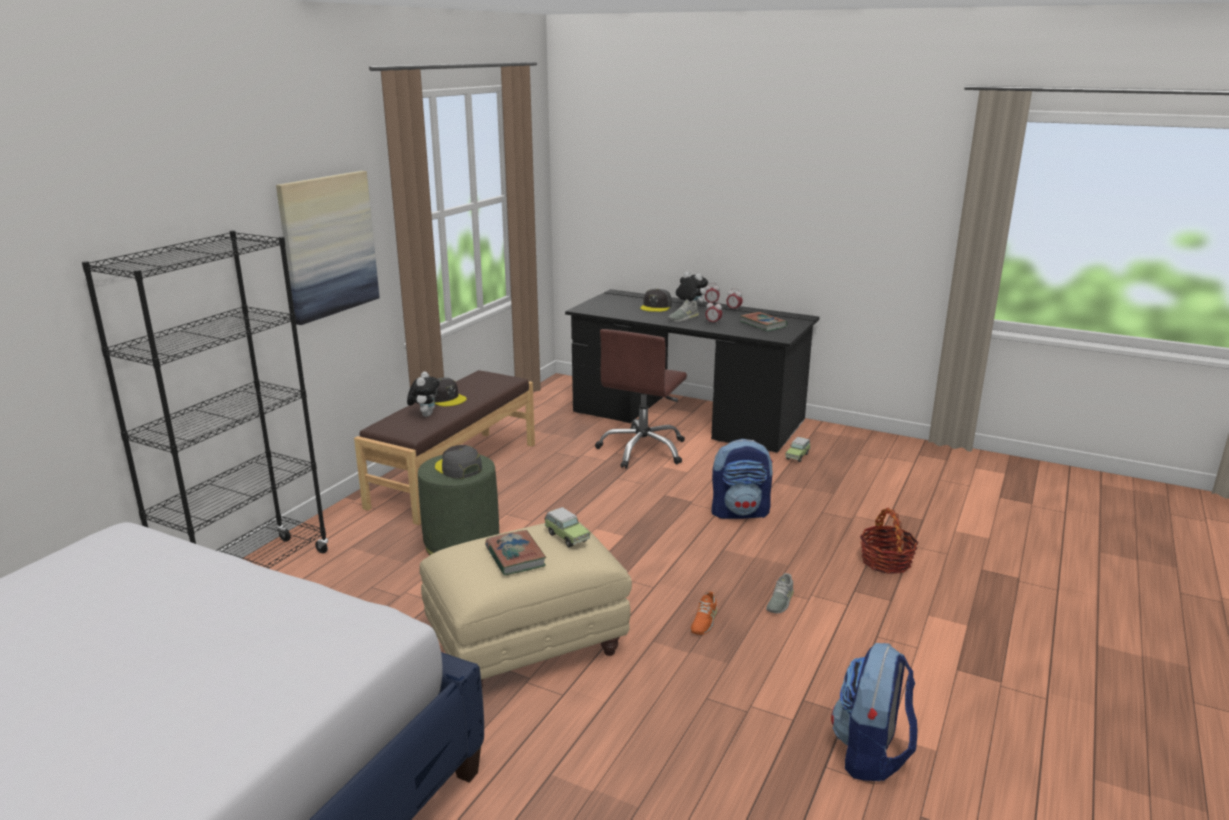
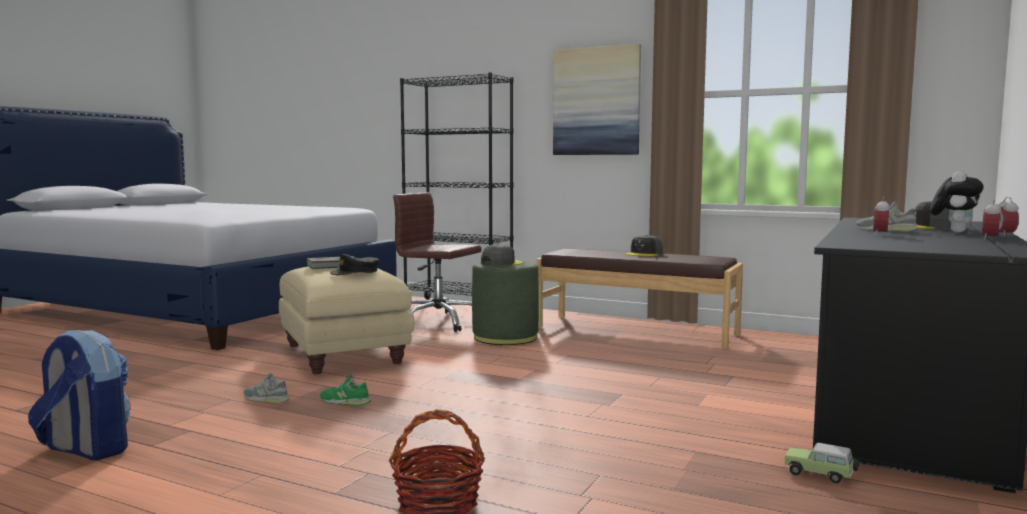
camera: 90 degrees right, 15 degrees down
(425, 414) = (602, 252): plush toy -> none
(566, 536) = (355, 272): toy car -> black cap
(643, 450) = (752, 387): brown office chair -> brown office chair (438, 322)
(703, 621) = (345, 402): orange shoe -> green shoe
(740, 512) = (585, 426): backpack -> none
(763, 324) = (917, 243): book -> none
(779, 601) = (364, 433): grey shoe -> grey shoe (266, 399)

